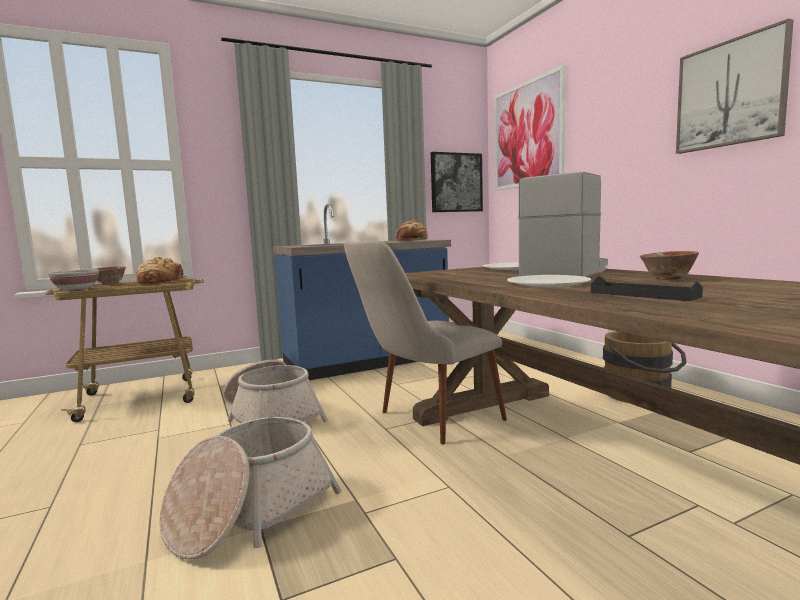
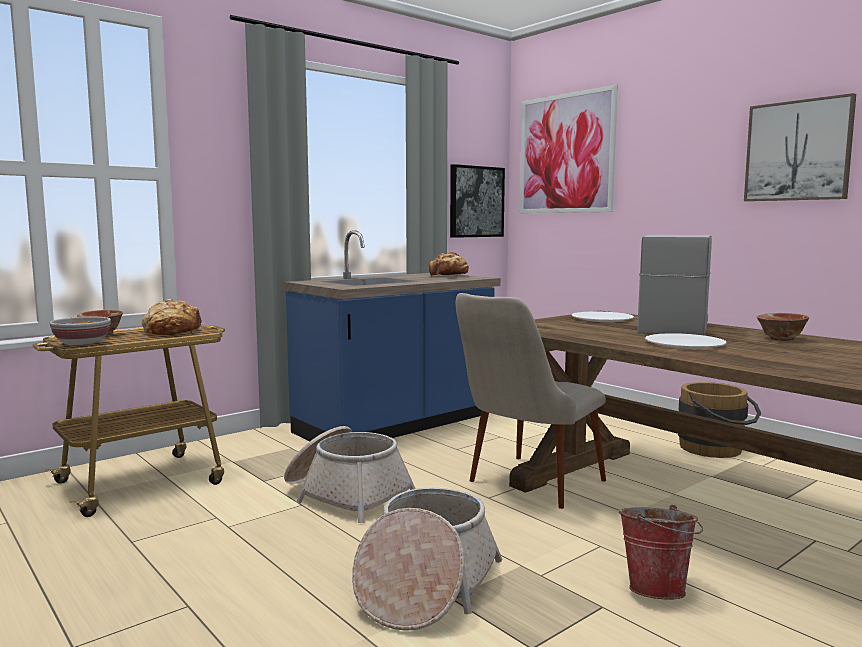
camera: 15 degrees left, 0 degrees up
(470, 544) = (657, 589): none -> bucket
(643, 295) = (791, 359): black tray -> none

